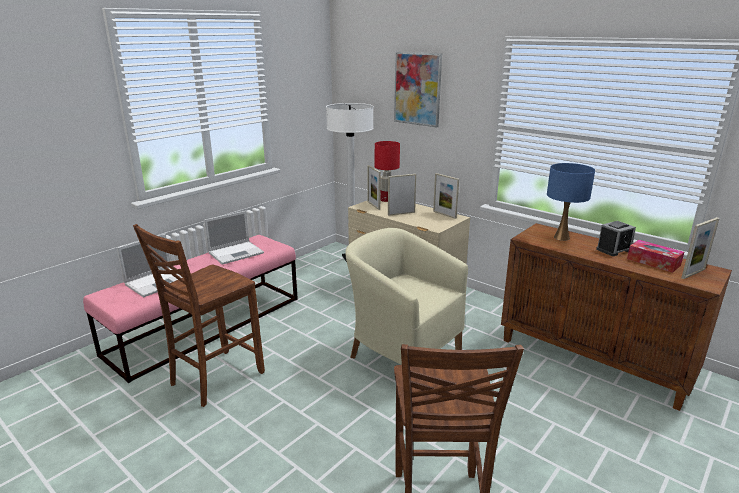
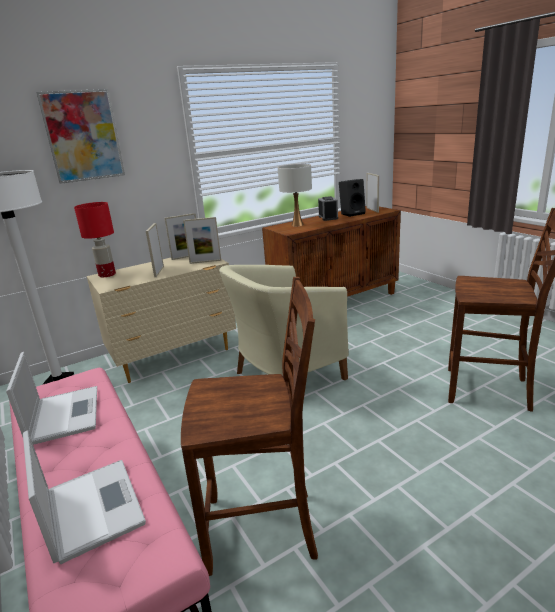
camera: 70 degrees left, 0 degrees up
(214, 378) = (263, 530): brown chair -> brown chair turned 60 degrees counterclockwise
(373, 205) = (115, 281): picture frame -> picture frame (205, 261)
(561, 237) = (297, 224): blue table lamp -> white table lamp
(653, 262) = (352, 213): tissue box -> black speaker

